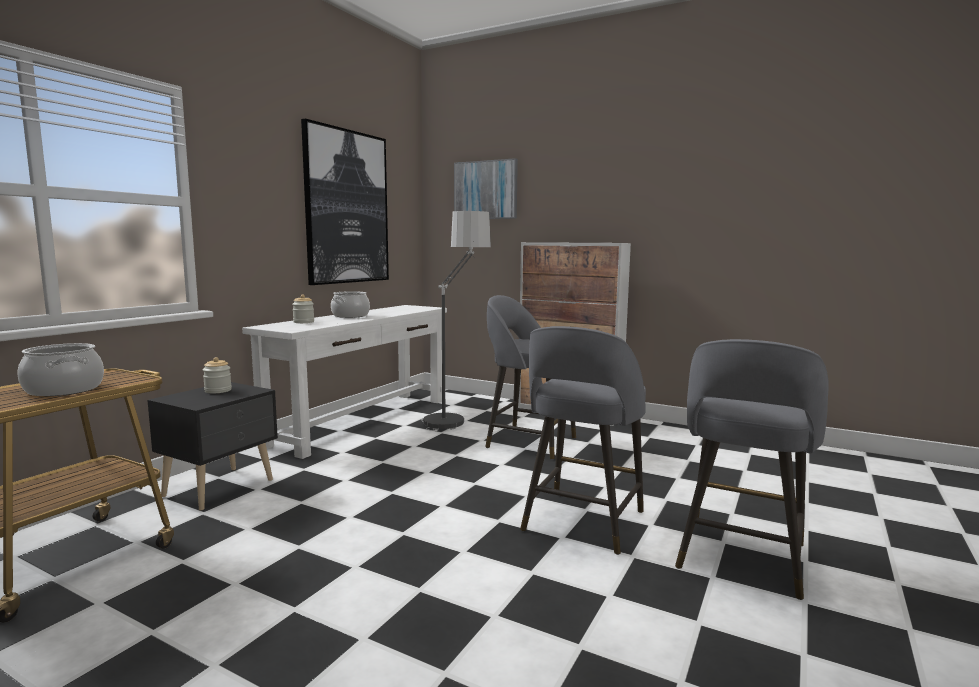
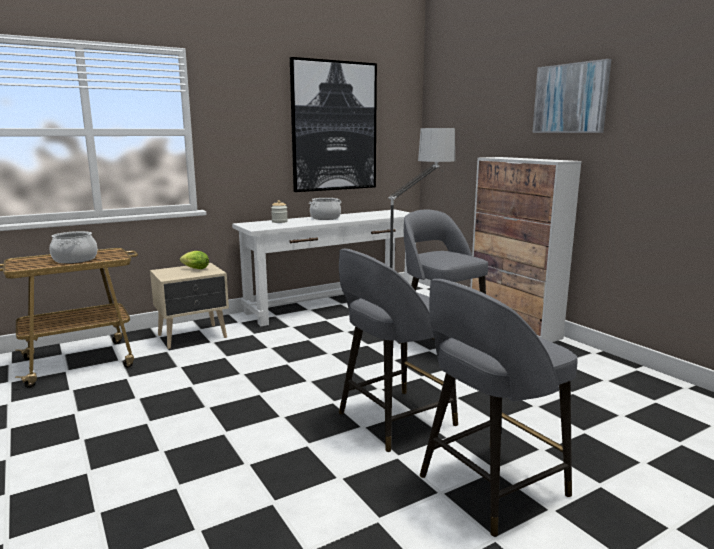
camera: 30 degrees right, 5 degrees up
(218, 390) = (194, 269): jar -> lettuce
(221, 488) = (194, 337): black nightstand -> beige nightstand
(485, 190) = (467, 104): picture -> picture (570, 98)

